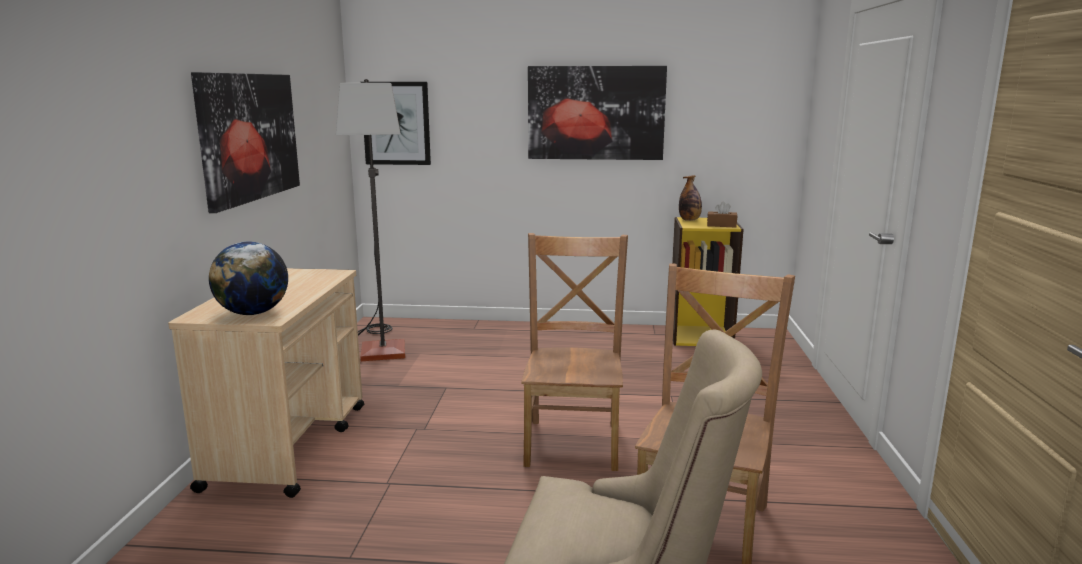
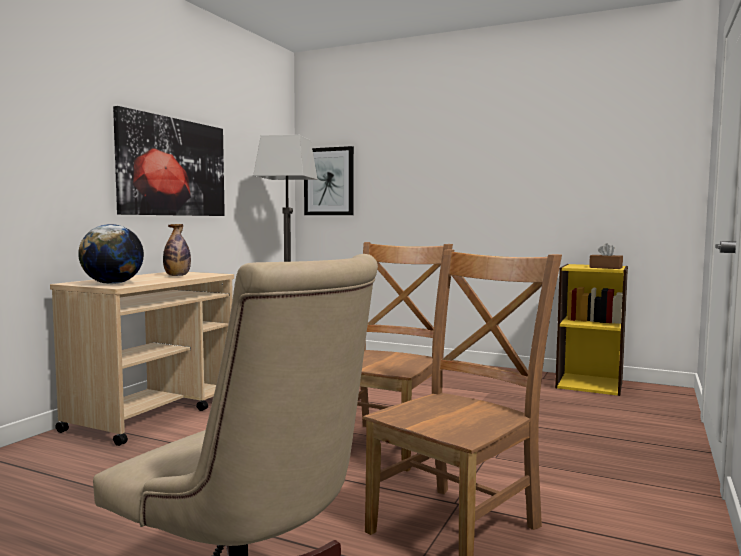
camera: 20 degrees right, 10 degrees down
(596, 113) = (492, 167): picture -> none
(689, 220) = (578, 265): bottle -> bottle (177, 276)

